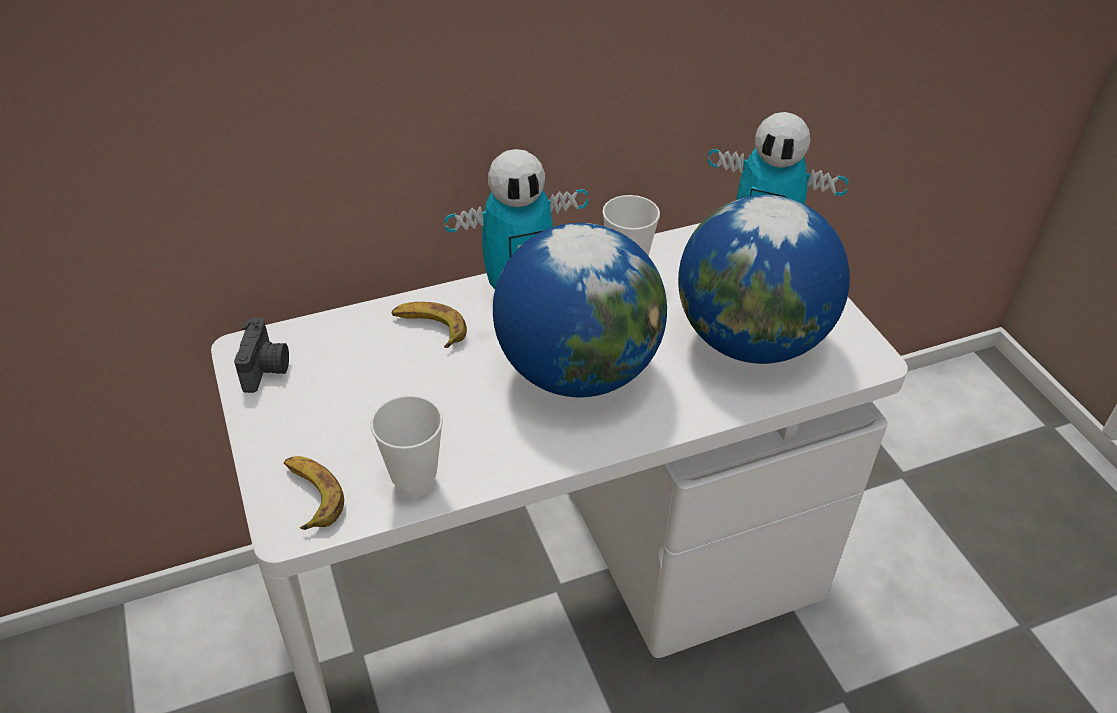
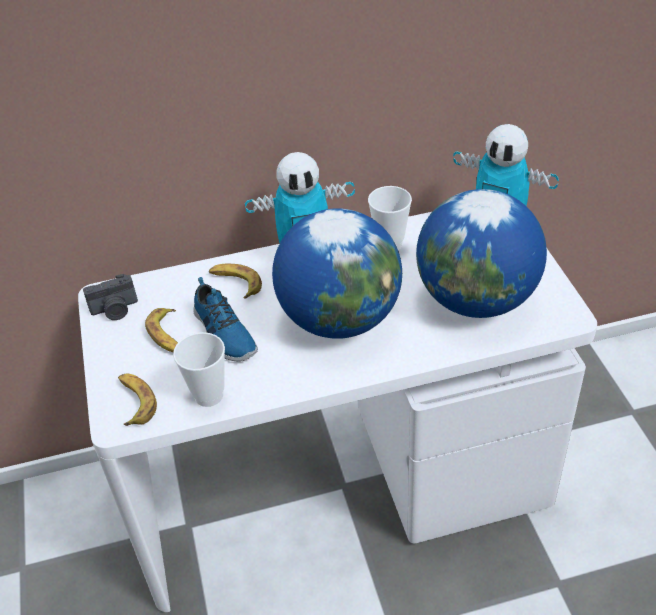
camera: 10 degrees right, 0 degrees up
(267, 369) = (115, 310): camera -> camera turned 60 degrees clockwise
(346, 402) = (168, 336): none -> banana
(422, 396) = (223, 333): none -> shoe

